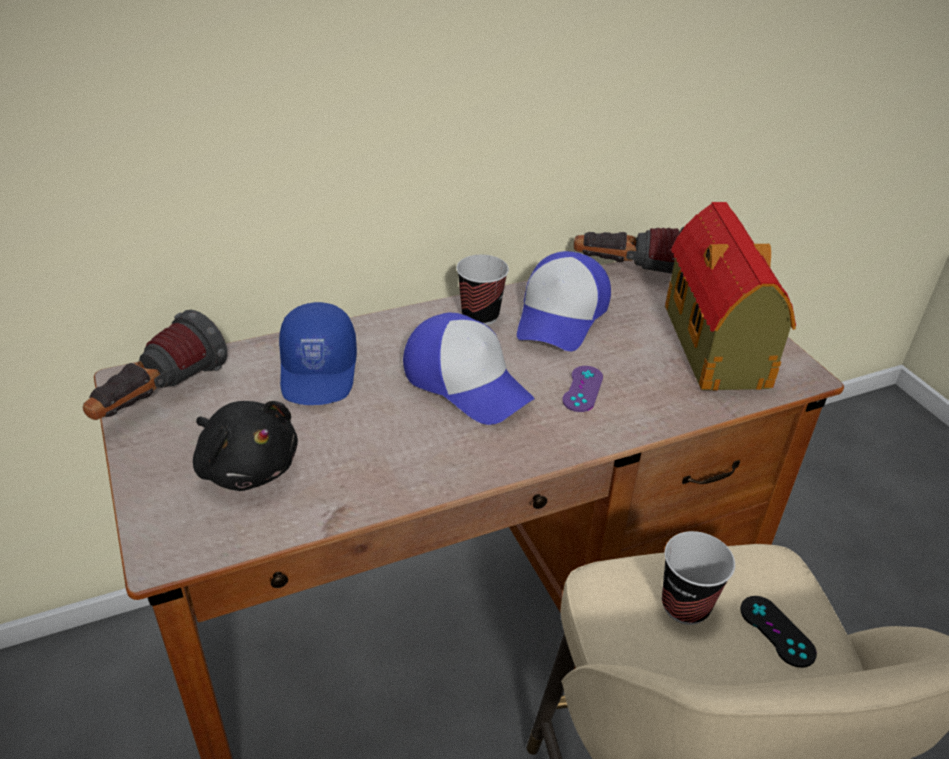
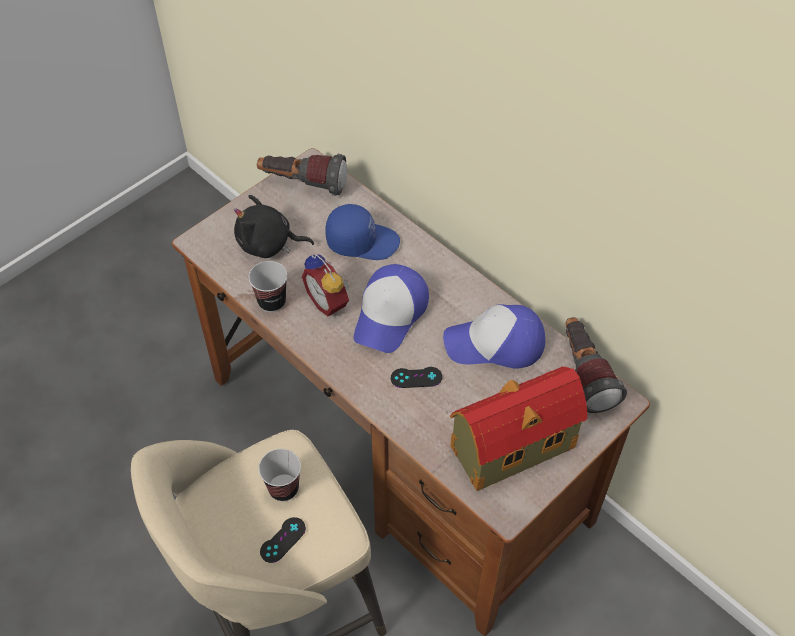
camera: 70 degrees right, 15 degrees up
(247, 466) = (268, 244): black plush toy -> black plush toy turned 75 degrees clockwise
(320, 372) = (362, 241): blue cap -> blue cap turned 150 degrees counterclockwise
(408, 431) = (329, 302): none -> alarm clock
(480, 316) = (467, 298): cup -> cup (272, 302)
(582, 389) = (416, 377): purple game controller -> black game controller

